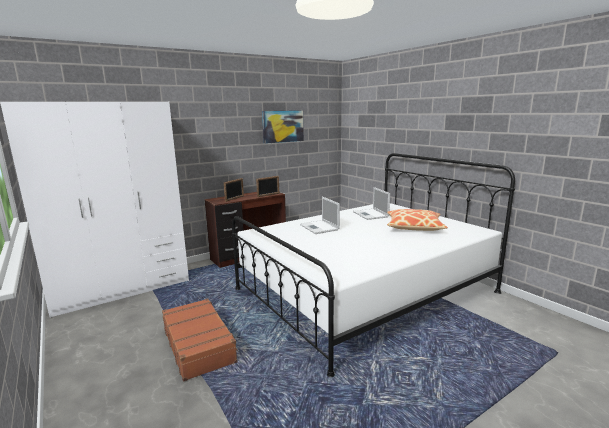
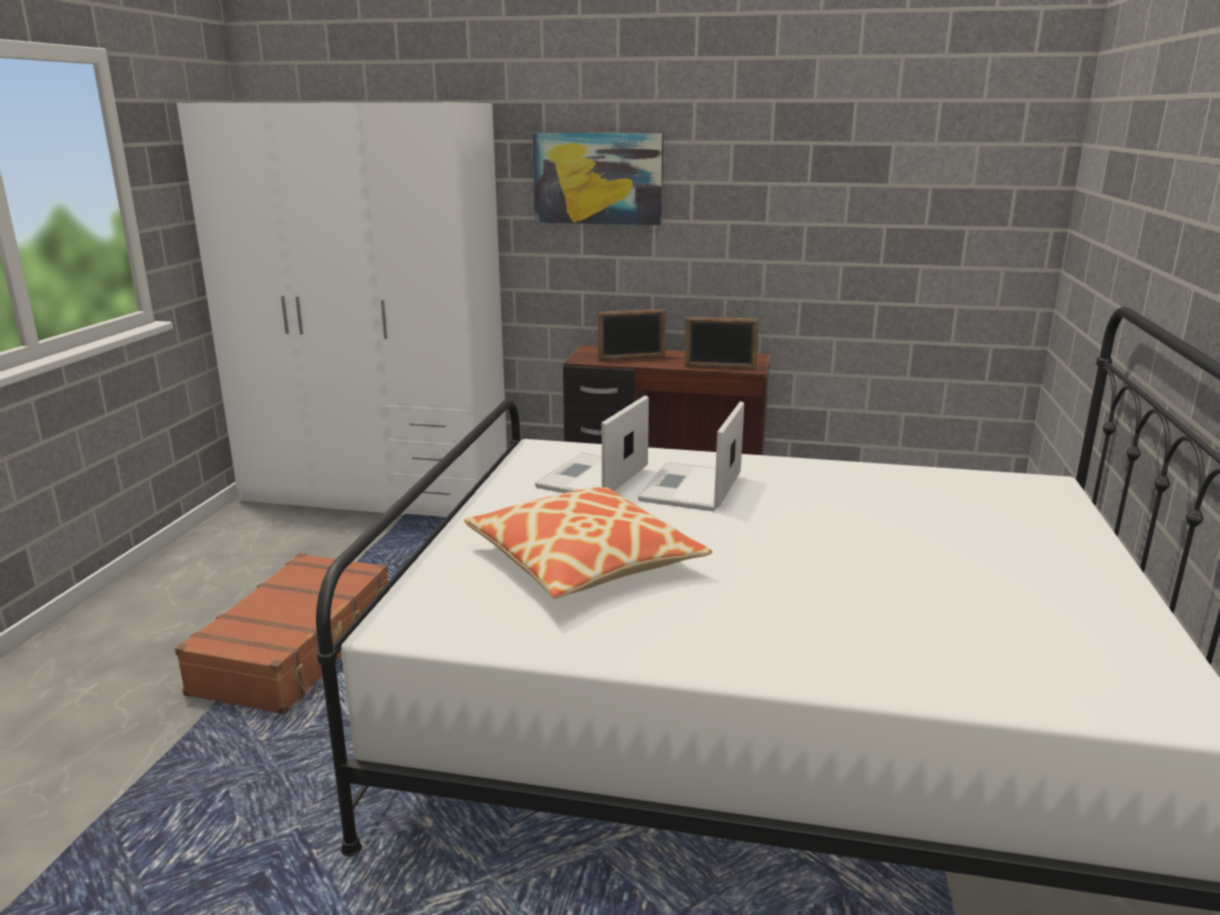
camera: 45 degrees right, 5 degrees up
(283, 126) = (834, 176): picture -> picture (598, 178)
(371, 214) = (914, 501): laptop -> laptop (592, 478)
(414, 227) = (949, 587): pillow -> pillow (584, 561)

